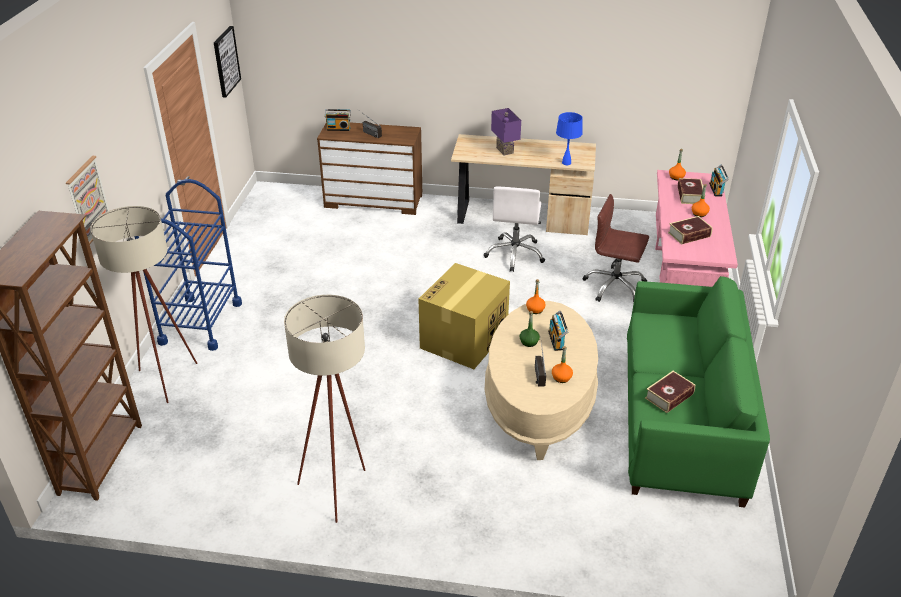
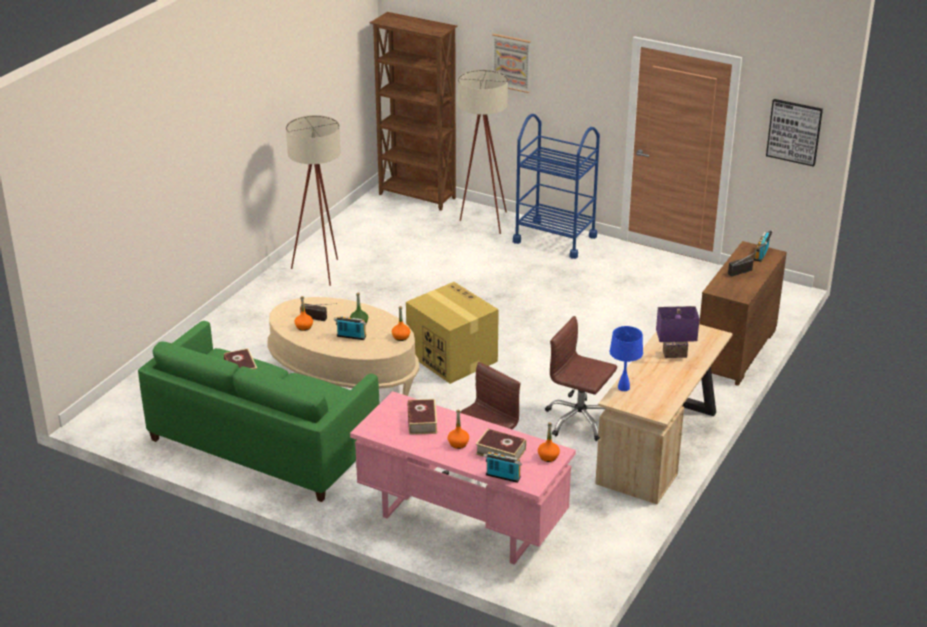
camera: 110 degrees right, 5 degrees down
(515, 254) = (579, 420): white office chair -> brown office chair

